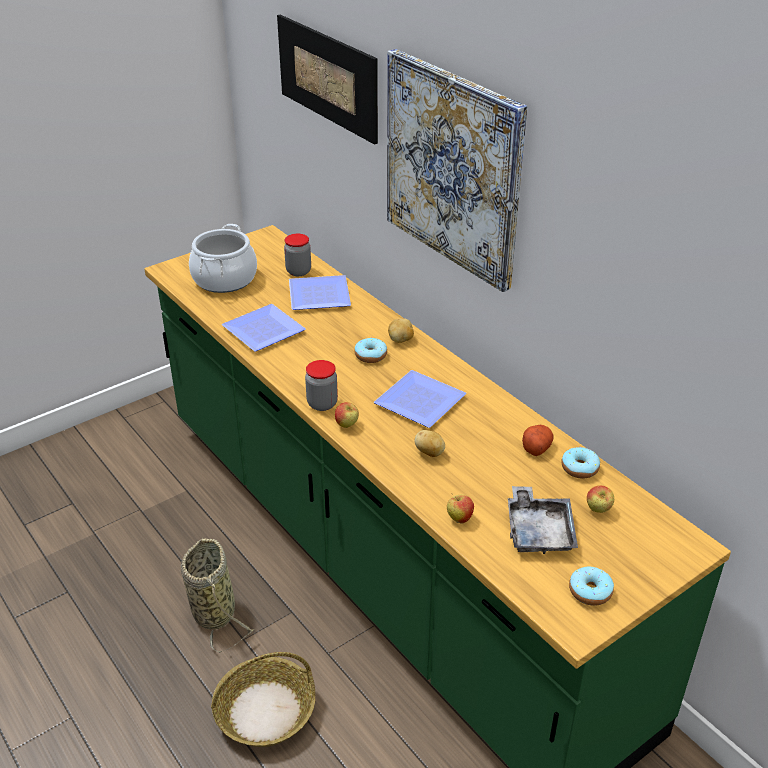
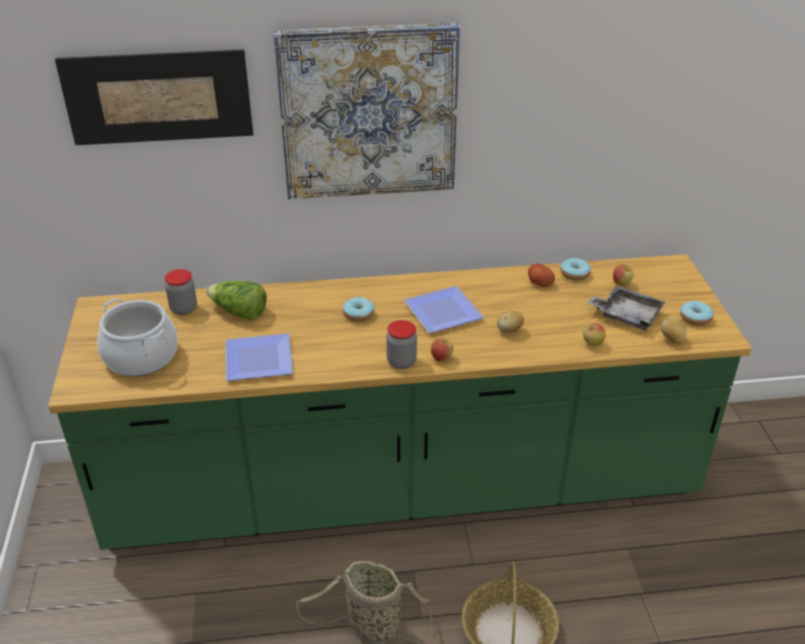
camera: 60 degrees left, 0 degrees up
(317, 297) = (239, 312): plate -> lettuce
(401, 340) = (352, 292): potato -> potato (672, 339)

